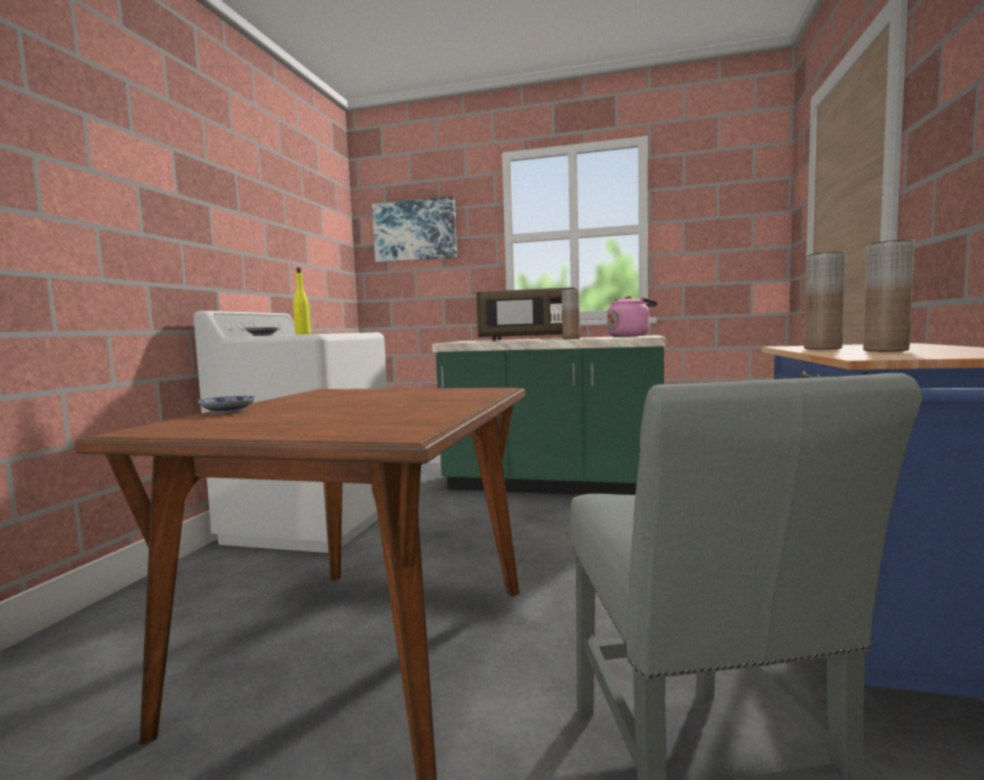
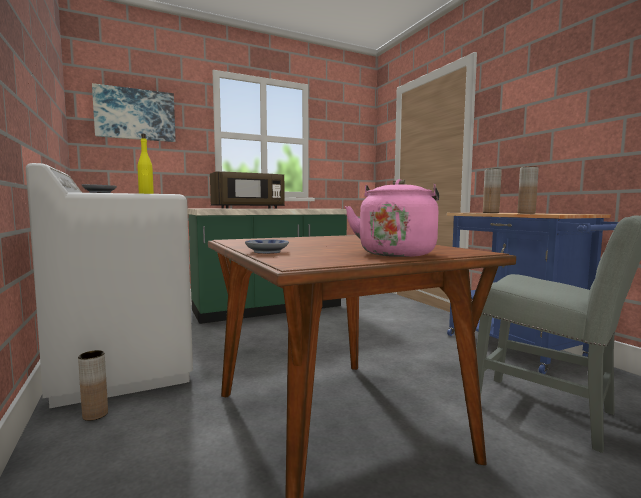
camera: 40 degrees left, 0 degrees up
(571, 338) = (289, 208): brown vase -> brown vase (95, 414)
(630, 336) = (310, 208): pink kettle -> pink kettle (397, 253)

